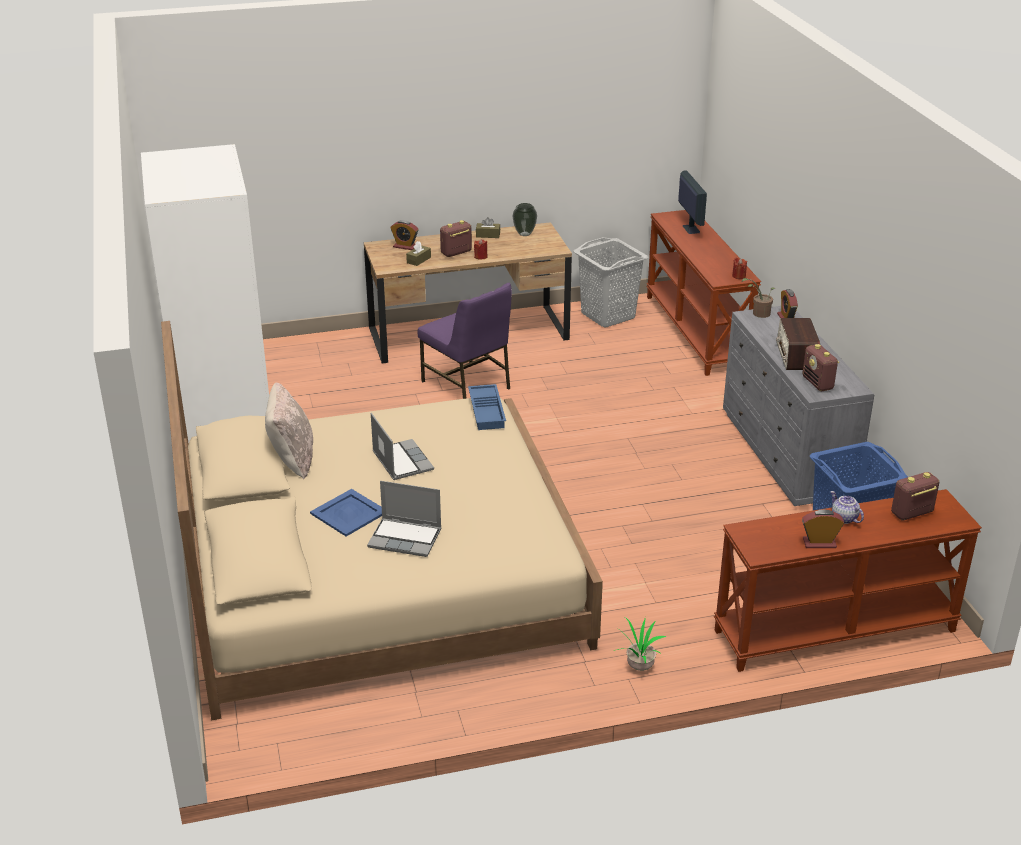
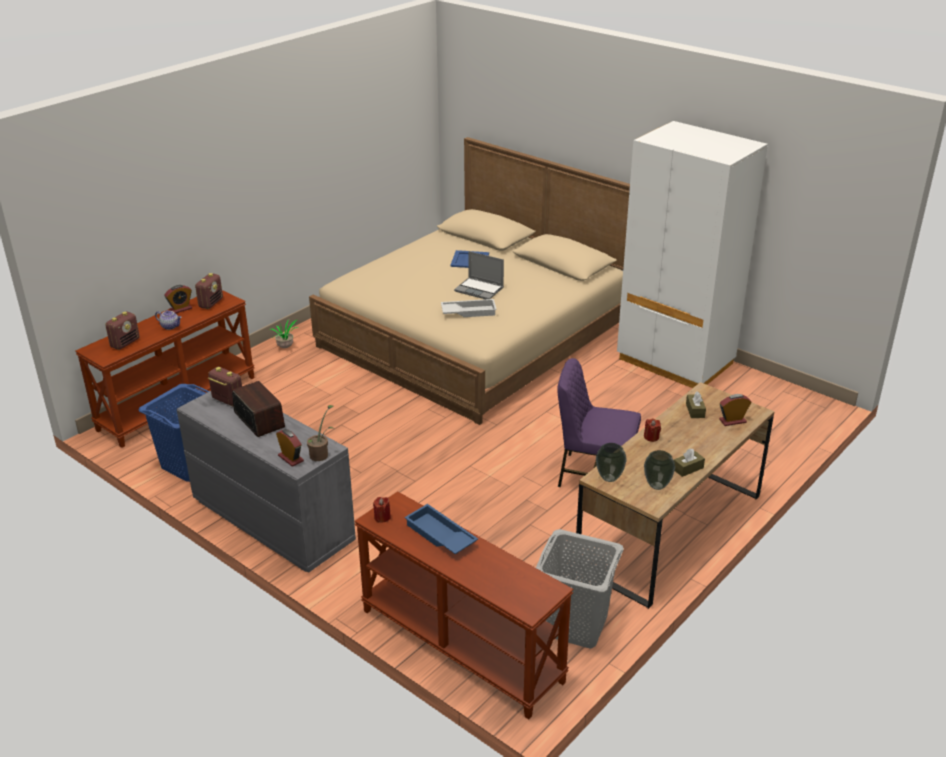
camera: 145 degrees right, 0 degrees up
(292, 459) = (542, 271): beige pillow -> none
(406, 538) = (424, 260): laptop -> none
(453, 437) = (469, 311): none -> white tray
(456, 253) = (679, 432): radio -> radio (211, 303)
(488, 411) = (469, 334): blue tray -> blue tray (439, 536)
(550, 247) = (609, 478): none -> vase
(690, 228) = (499, 578): monitor -> none

